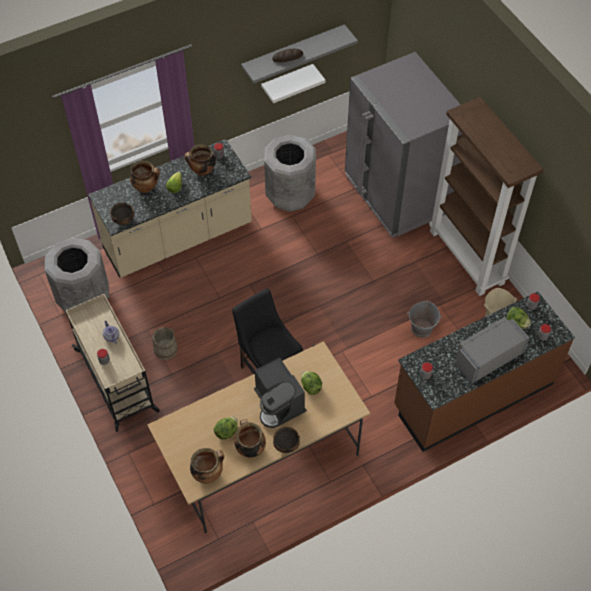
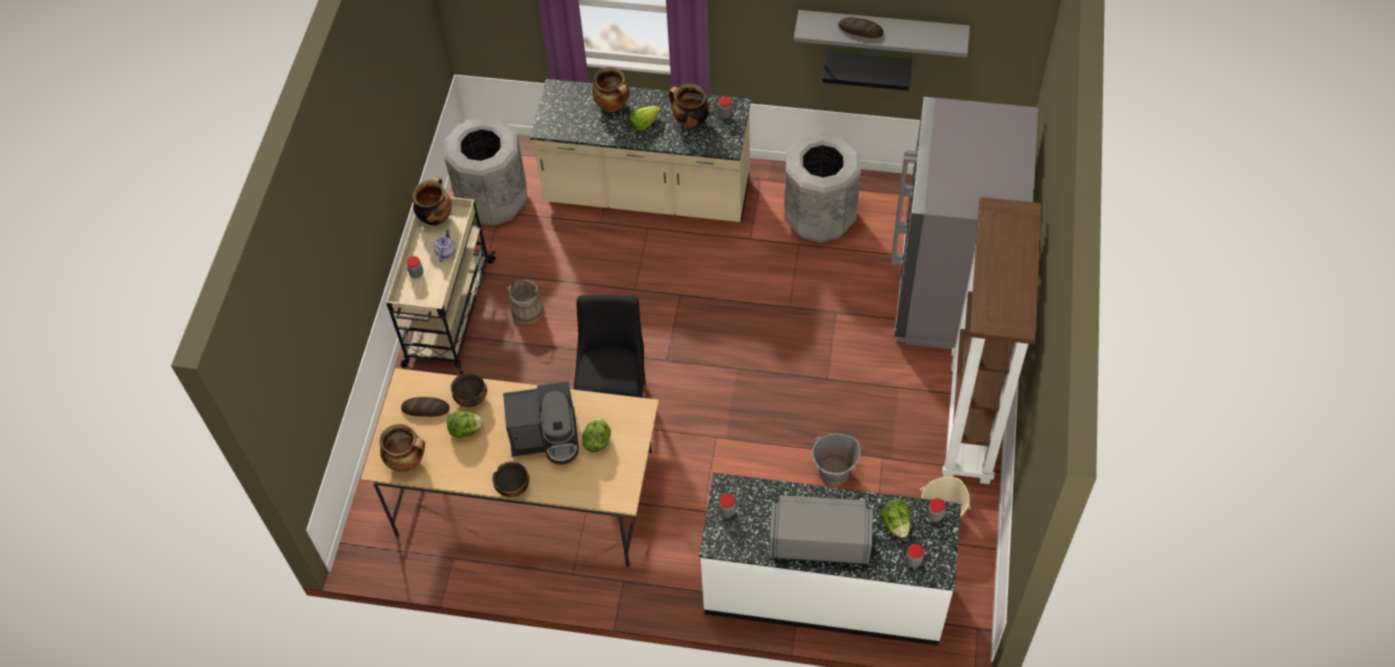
camera: 40 degrees right, 0 degrees up
(124, 220) = (557, 129): bowl -> bowl (471, 398)
(190, 435) = (425, 409): none -> bread
(250, 448) = (473, 464): cooking pot -> cooking pot (435, 217)
(279, 404) = (546, 437): coffee machine -> coffee machine turned 105 degrees counterclockwise
(287, 81) = (868, 66): white shelf -> black shelf
(473, 395) = (825, 590): brown counter -> white counter

